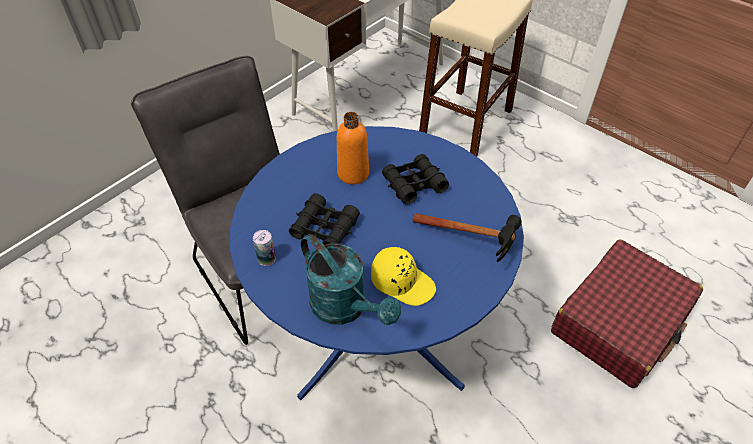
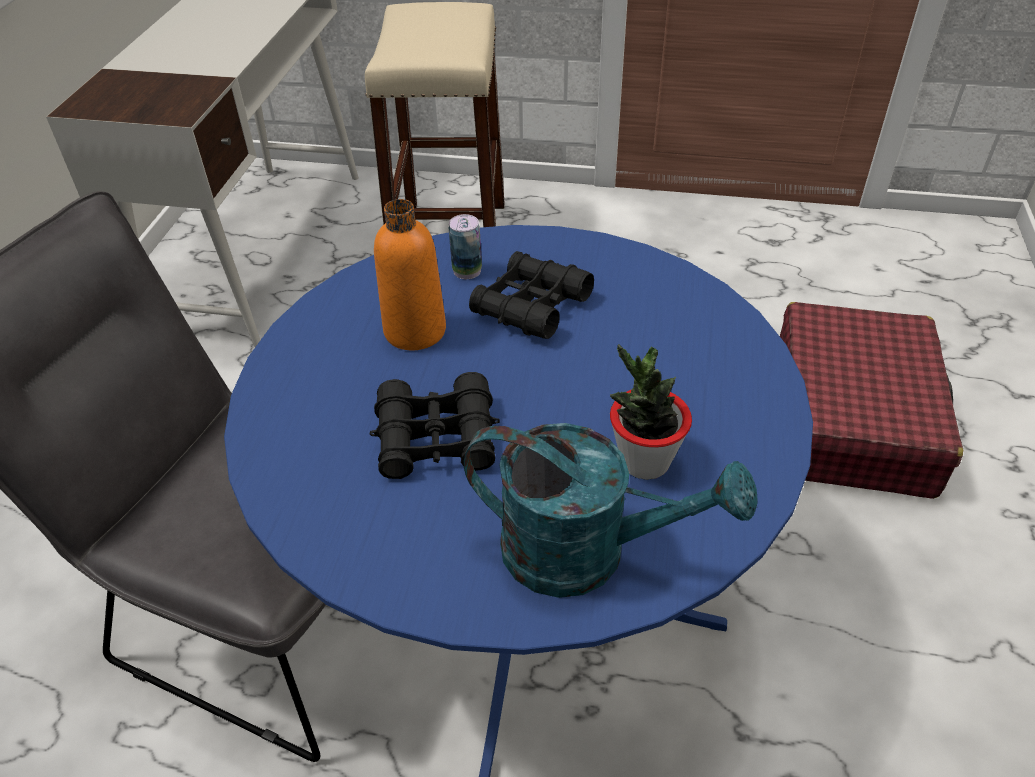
camera: 30 degrees left, 5 degrees down
(267, 259) = (368, 541): can -> can (467, 271)
(402, 282) = (644, 461): yellow cap -> potted plant
(474, 243) = (700, 351): hammer -> none

